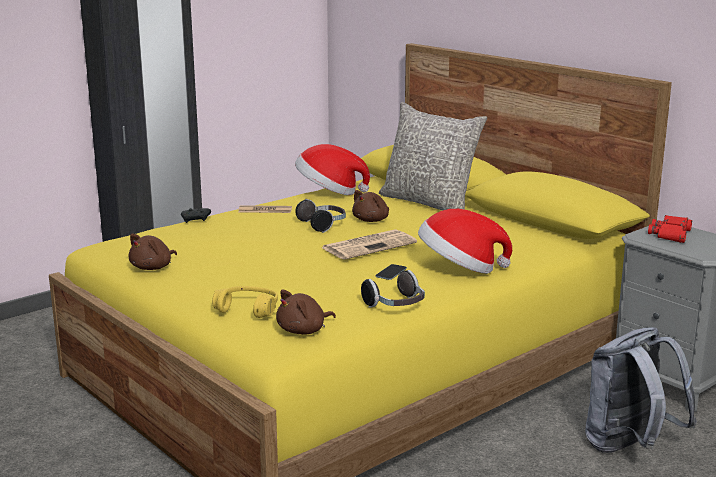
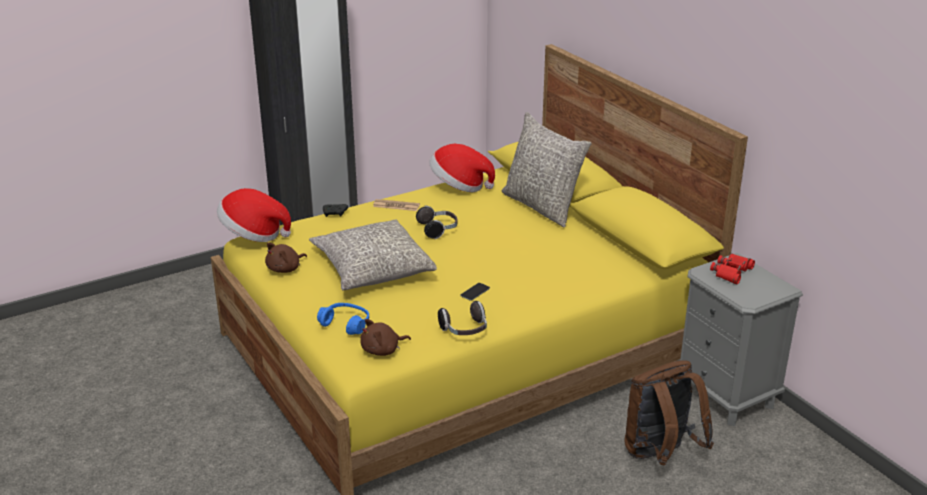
camera: 10 degrees right, 10 degrees up
(248, 310) = (345, 324): yellow headphones -> blue headphones
(259, 261) = (372, 268): none -> grey pillow
(369, 245) = (468, 258): newspaper -> none
(372, 220) = (483, 226): brown plush toy -> none
(460, 268) = (534, 292): hat -> hat (253, 234)
(629, 447) = (660, 455): grey backpack -> brown backpack

